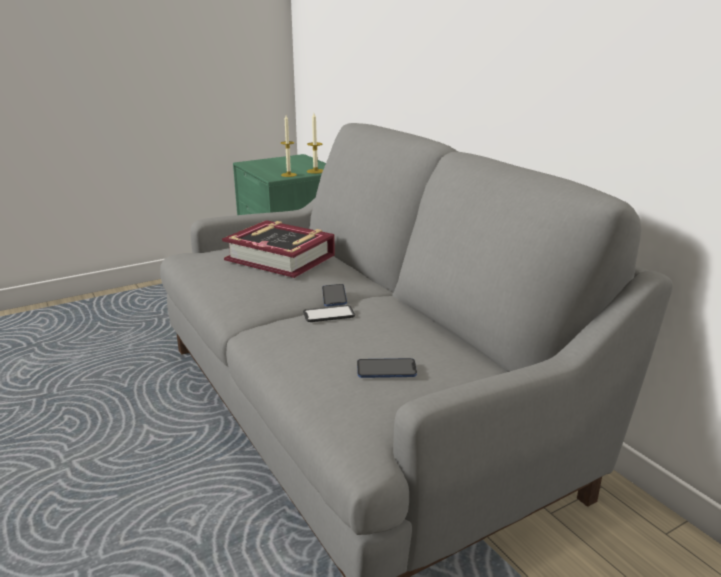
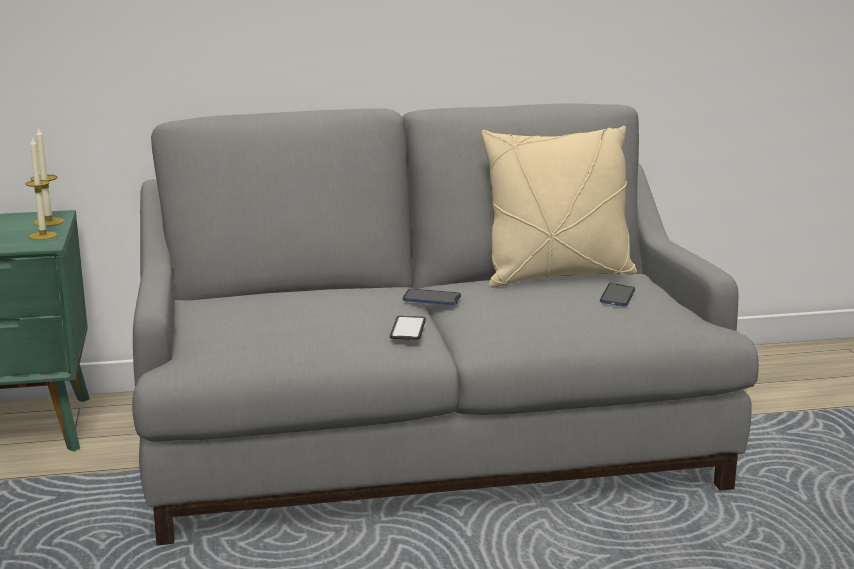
camera: 70 degrees left, 5 degrees down
(280, 258) = (295, 305): book -> none
(329, 314) = (485, 303): phone -> phone (408, 329)
(433, 336) = (557, 276): none -> beige pillow

